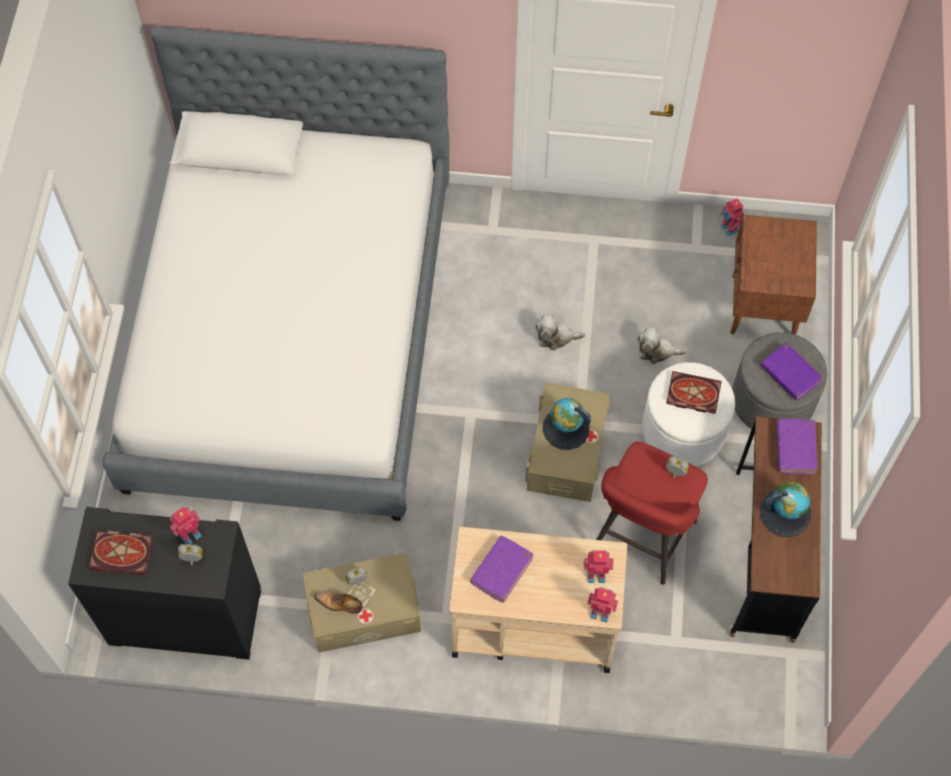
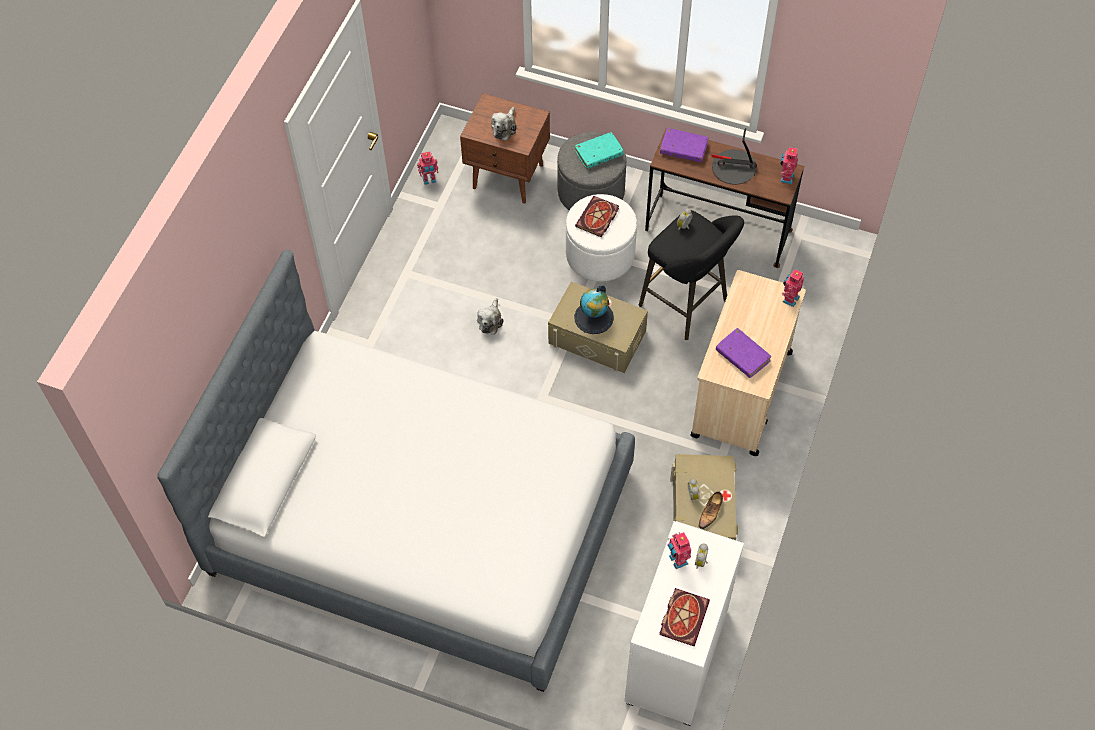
camera: 75 degrees left, 5 degrees down
(184, 618) = (678, 657): black cabinet -> white cabinet
(596, 573) = (758, 294): toy robot -> toy robot (785, 177)
(641, 540) = (687, 305): red stool -> black stool
(657, 351) = (525, 255): plush toy -> plush toy (504, 128)
(785, 513) = (734, 168): globe -> table lamp
(790, 375) = (599, 154): purple book -> turquoise book

